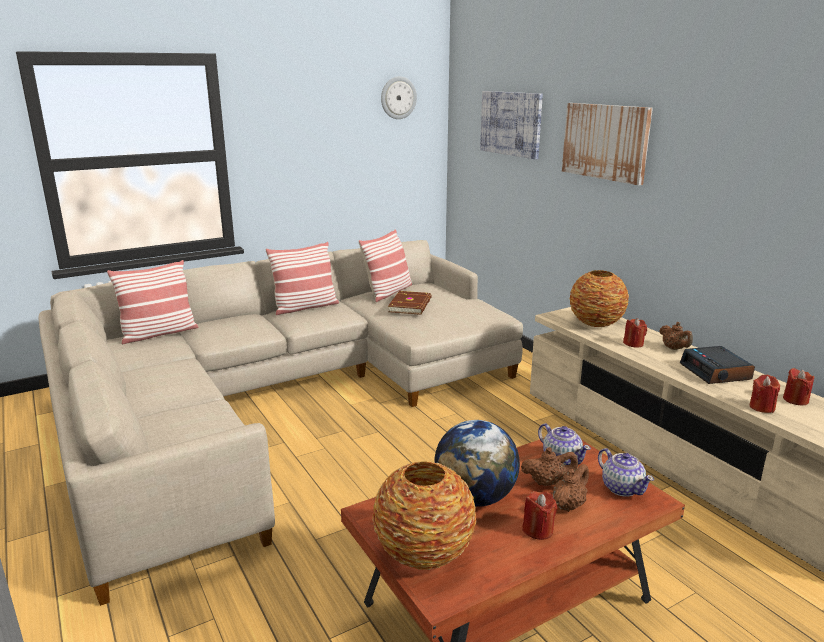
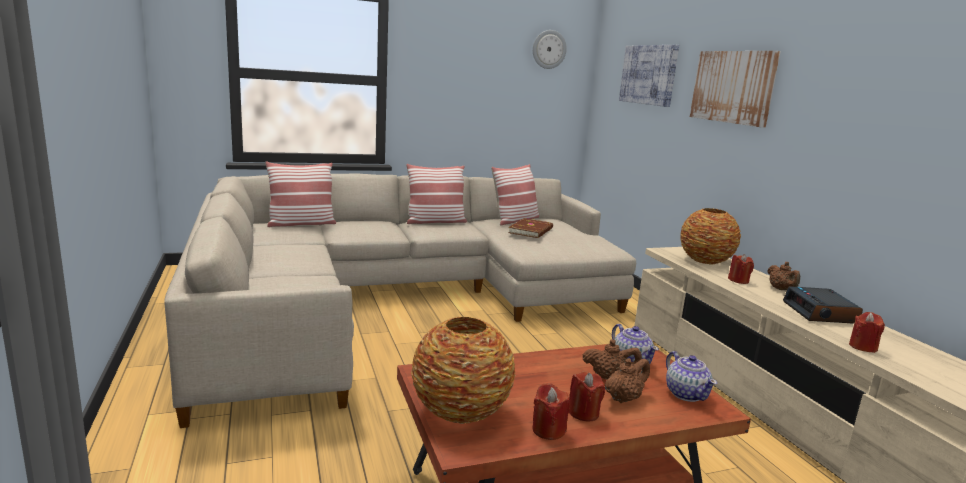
camera: 10 degrees right, 5 degrees down
(475, 498) = (530, 377): globe -> none
(795, 400) = (904, 346): red candle -> red candle (548, 430)

